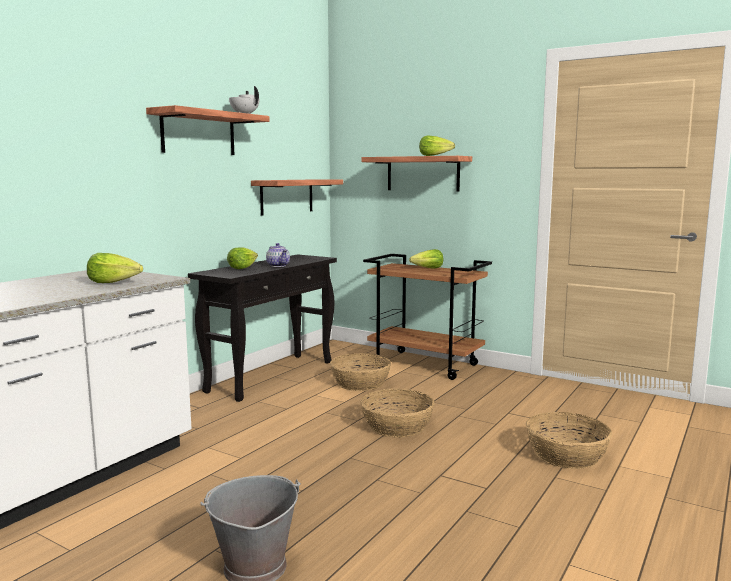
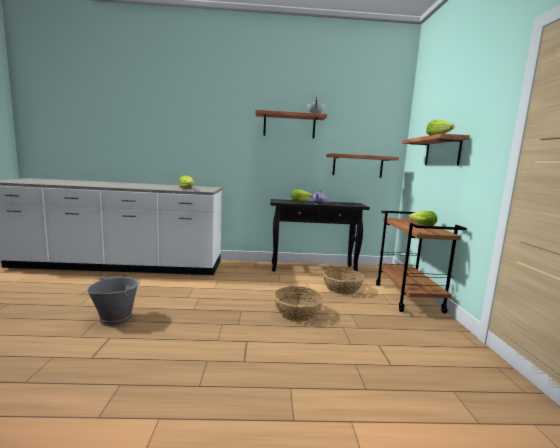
camera: 55 degrees right, 0 degrees up
(565, 454) = (337, 386): basket -> none

